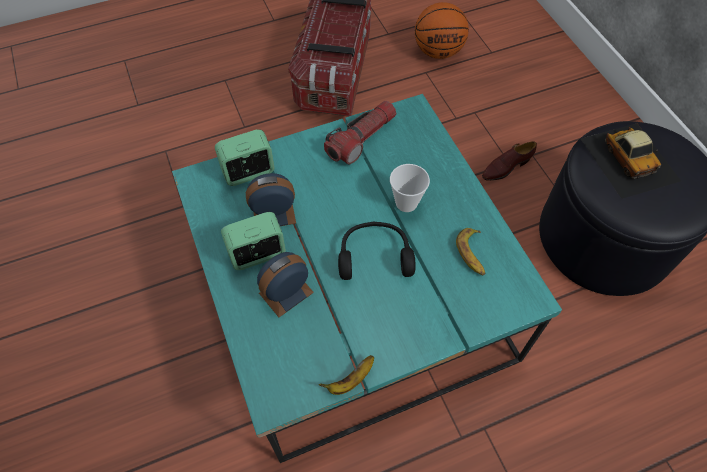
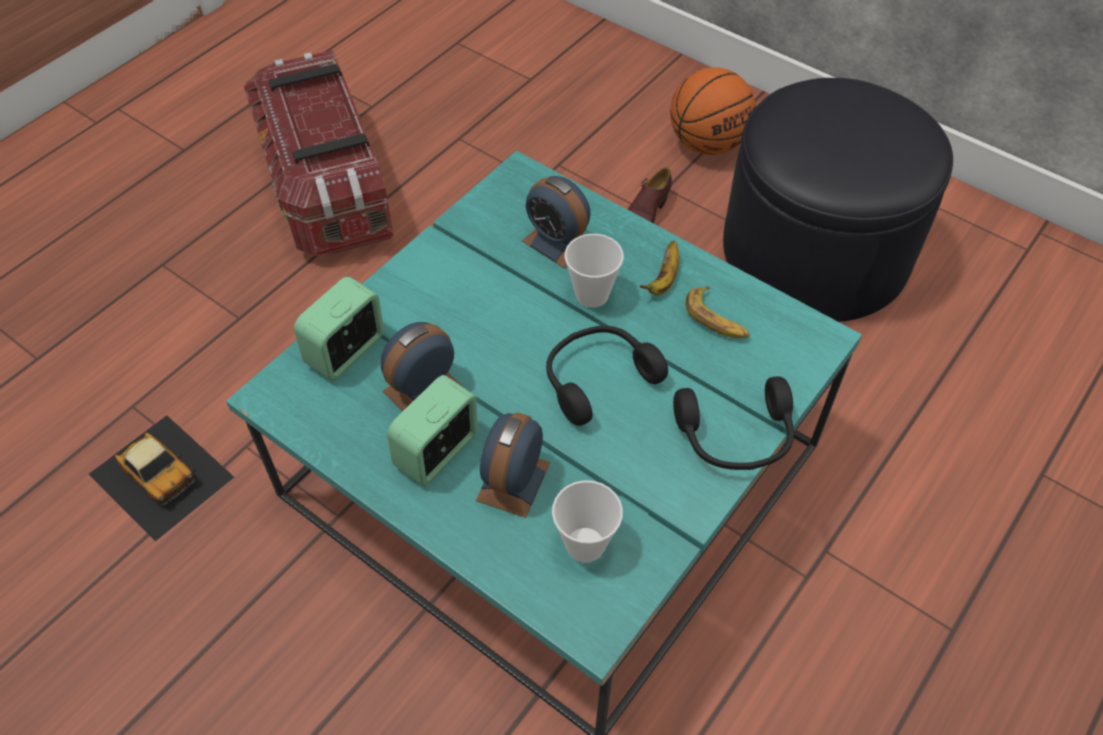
camera: 30 degrees left, 5 degrees down
(300, 351) = (585, 544): none -> cup
(350, 381) = (676, 546): banana -> banana (663, 280)
(361, 139) = (475, 240): flashlight -> none
(408, 161) = (557, 242): none -> alarm clock
(432, 334) = (736, 438): none -> black headphones
(438, 51) = (458, 104): basketball -> basketball (707, 143)
(629, 159) = (819, 127): toy car -> toy car (161, 474)

